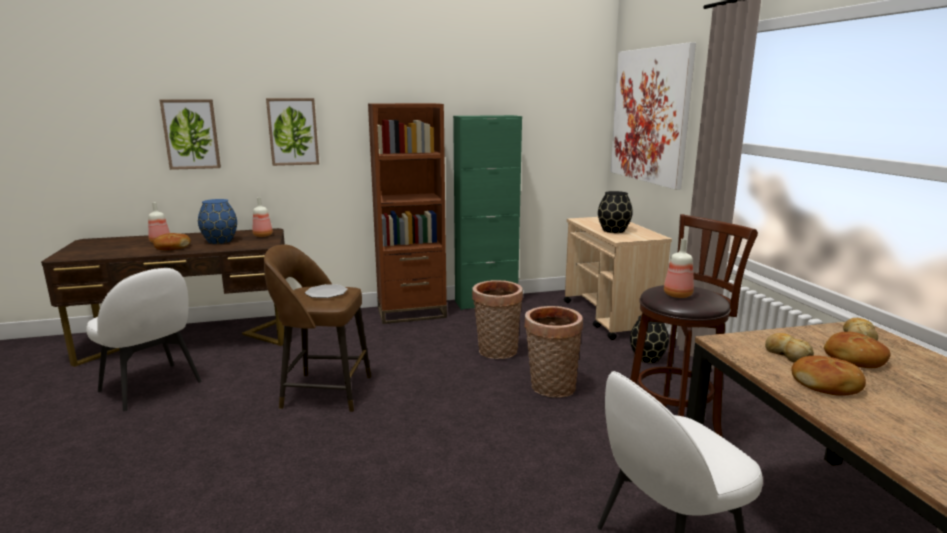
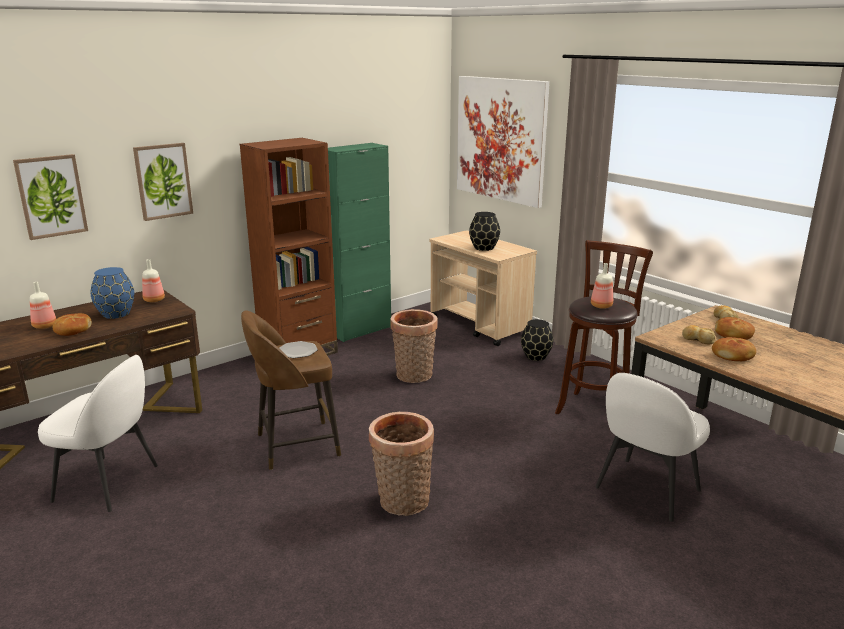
camera: 25 degrees left, 5 degrees up
(550, 388) = (484, 398): basket -> basket (402, 503)

